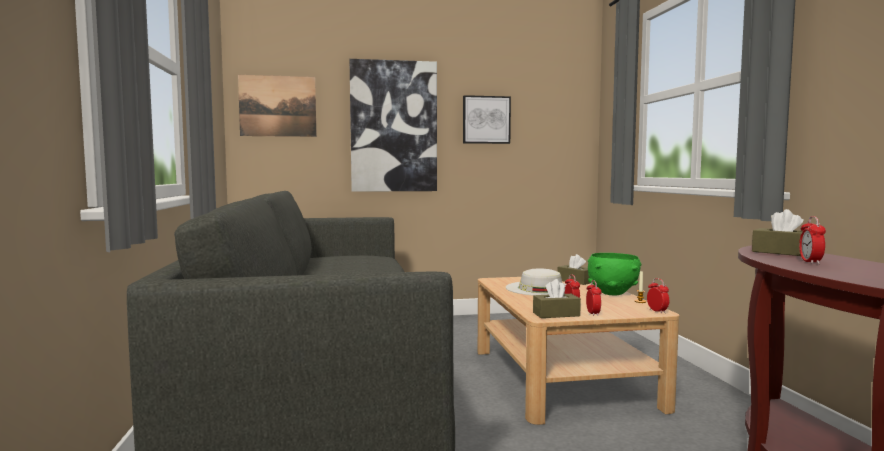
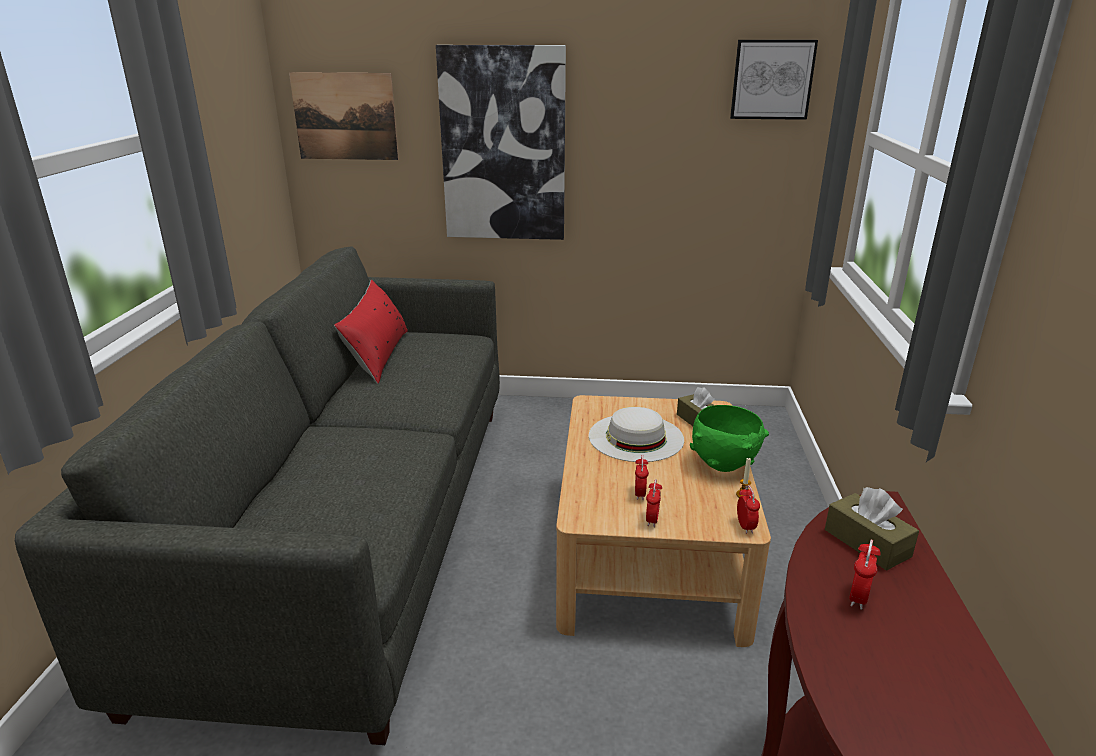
camera: 15 degrees right, 20 degrees up
(318, 261) = (377, 355): none -> red pillow
(486, 120) = (641, 135): picture -> picture (772, 79)
(556, 314) = (602, 514): brown tissue box -> none

